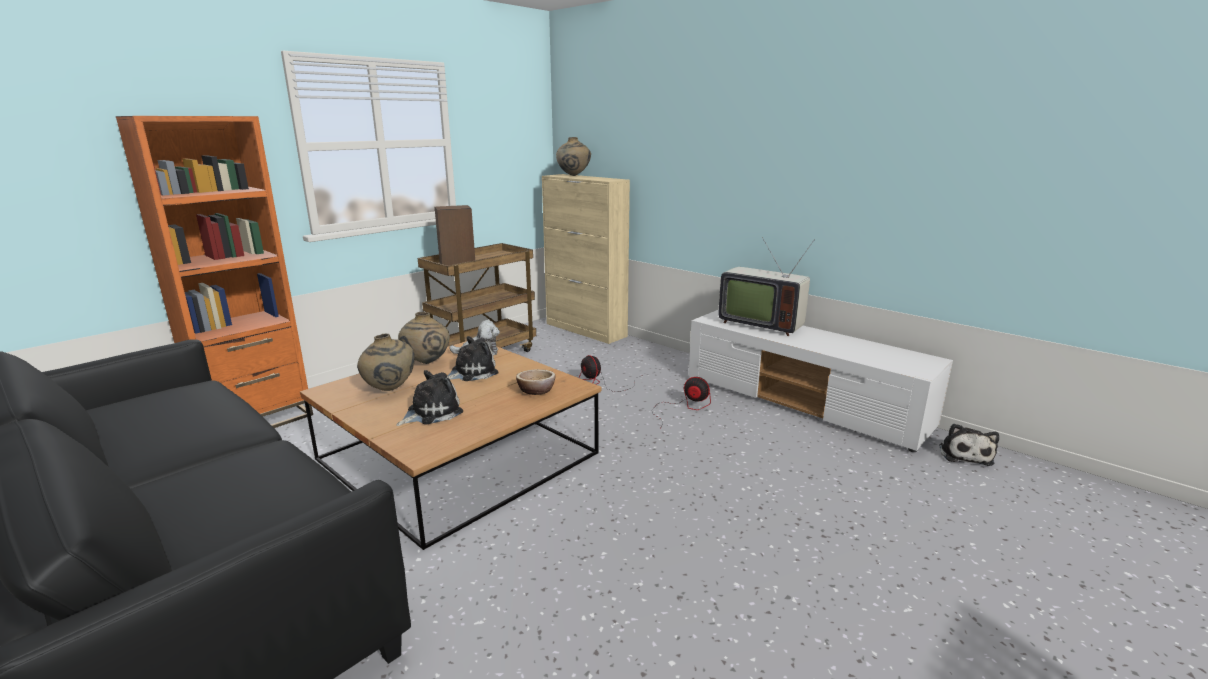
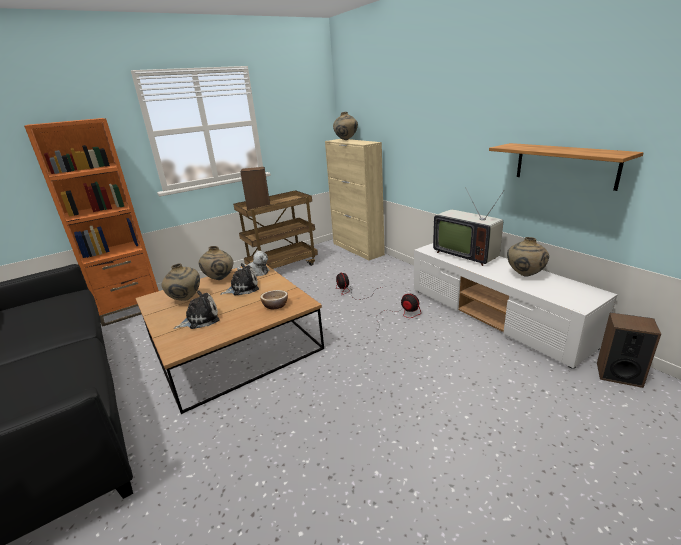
camera: 15 degrees right, 5 degrees up
(843, 344) = (524, 275): none -> beige vase
(886, 209) = (565, 165): none -> shelf
(964, 454) = (618, 374): plush toy -> speaker

